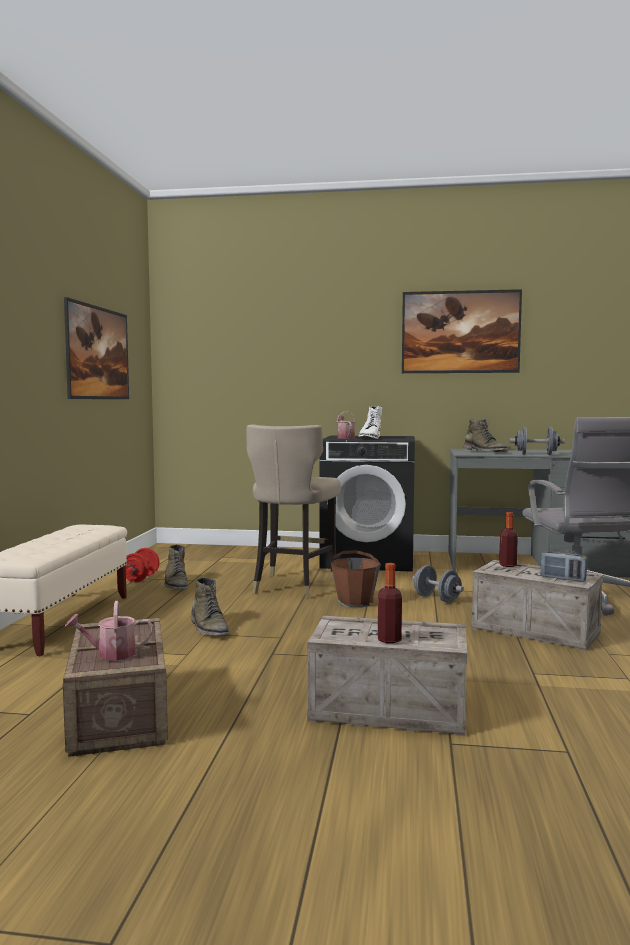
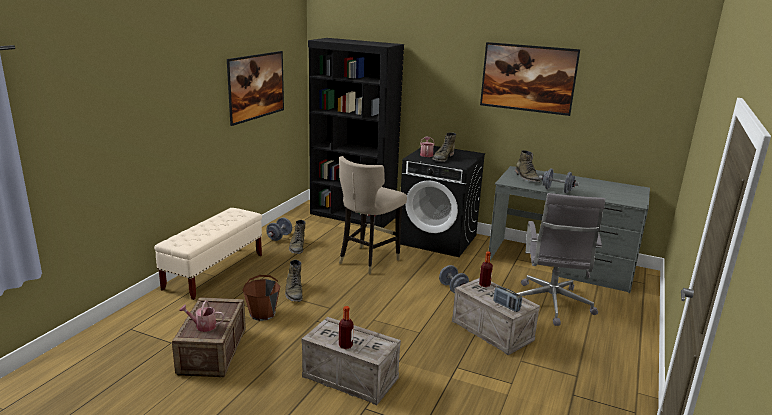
camera: 15 degrees right, 15 degrees up
(140, 578) = (279, 237): red dumbbell -> grey dumbbell
(232, 551) = (352, 216): none -> black bookcase
(355, 602) = (397, 283): brown bucket -> brown bucket (262, 314)
(370, 438) = (443, 158): white boot -> green boot

